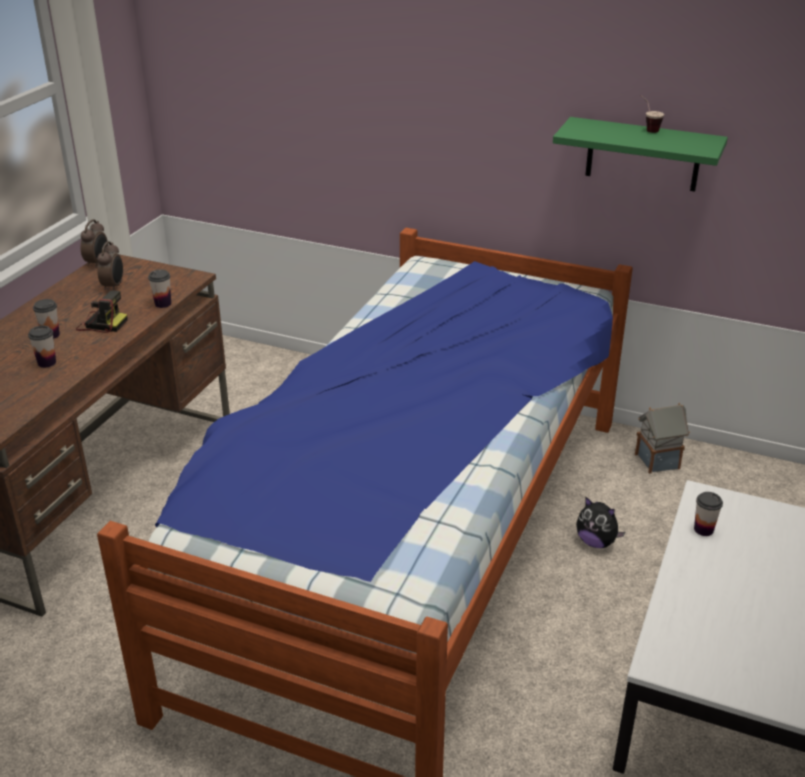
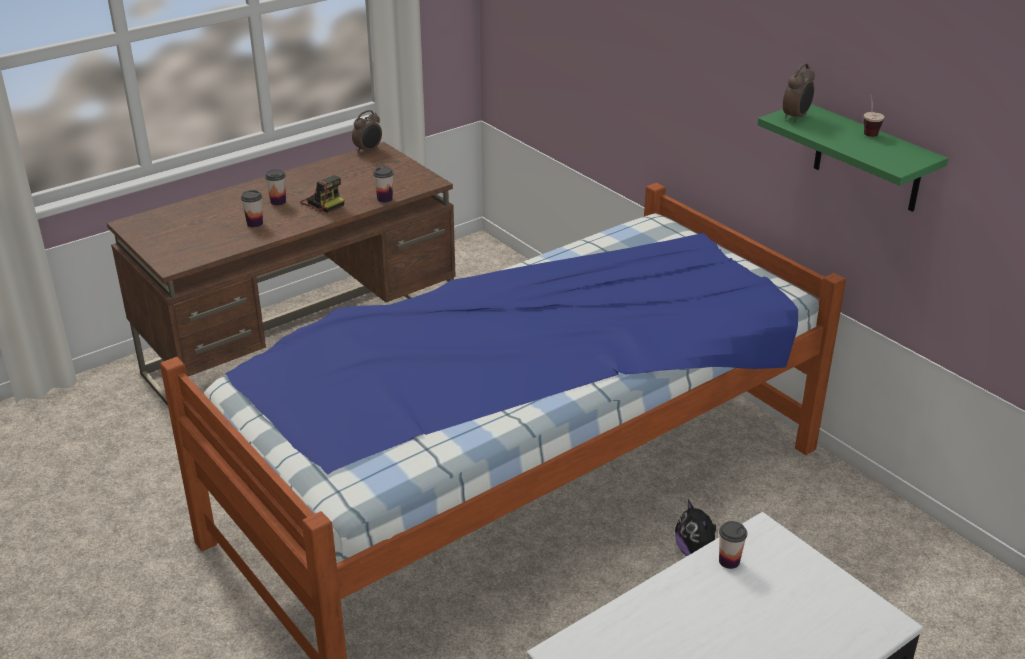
camera: 30 degrees right, 0 degrees up
(114, 286) = (362, 174): alarm clock -> alarm clock (796, 117)
(658, 460) = (834, 500): toy house -> none

